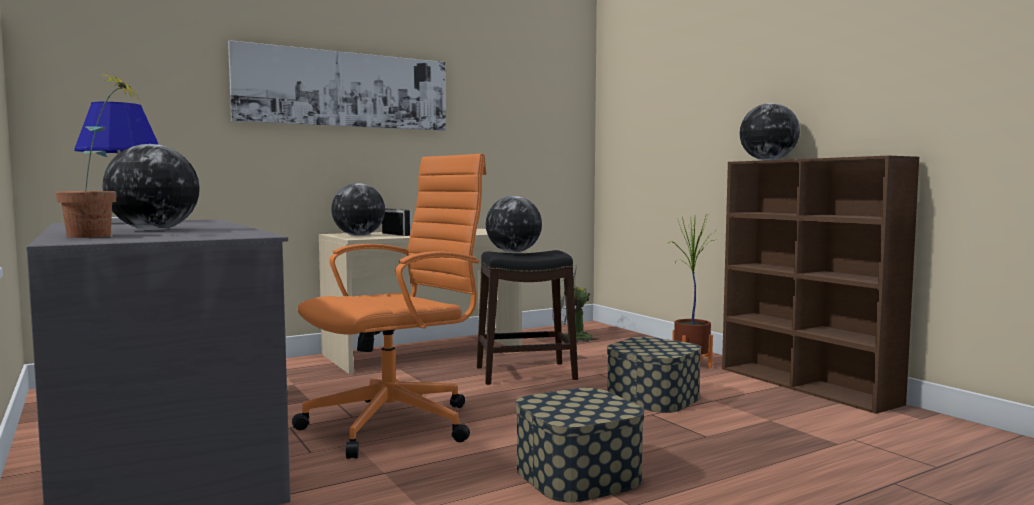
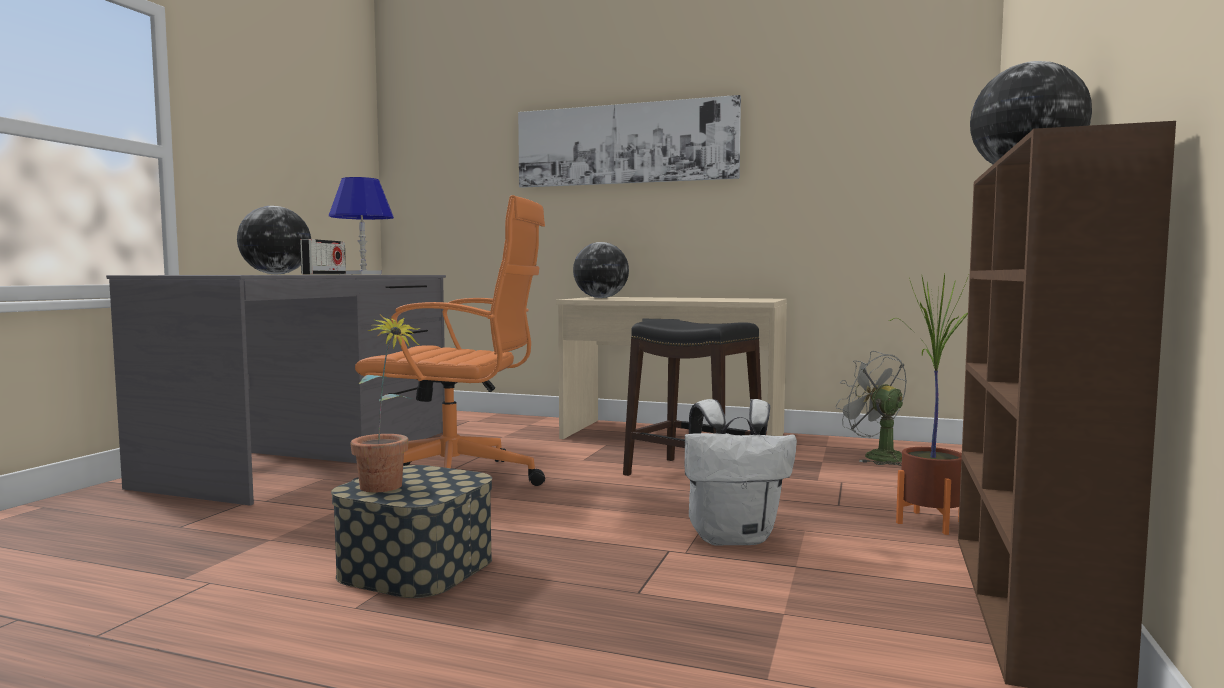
camera: 50 degrees right, 0 degrees up
(101, 236) = (199, 274): potted plant -> potted plant (386, 489)
(396, 234) = (638, 298): radio -> radio (324, 274)
(514, 252) = (681, 320): globe -> none
(653, 397) = (733, 537): storage box -> white backpack

